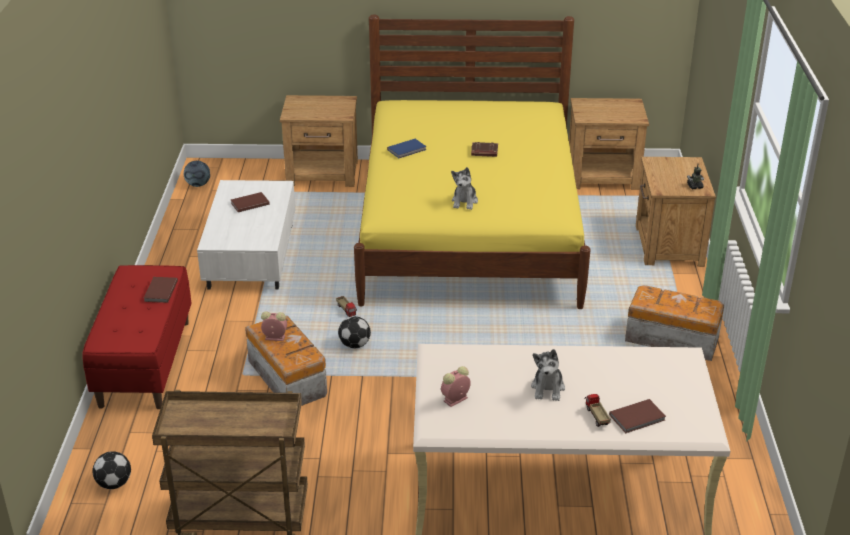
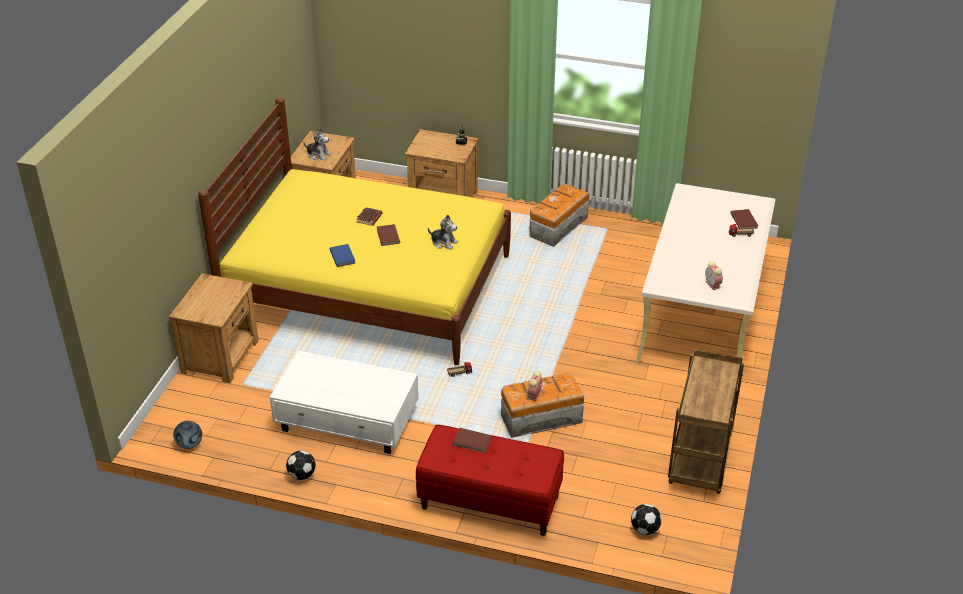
camera: 75 degrees left, 5 degrees up
(249, 203) = (326, 382): brown book -> brown book (387, 236)
(355, 345) = (509, 376): football -> football (302, 475)
(548, 388) = (708, 246): plush toy -> plush toy (318, 155)

